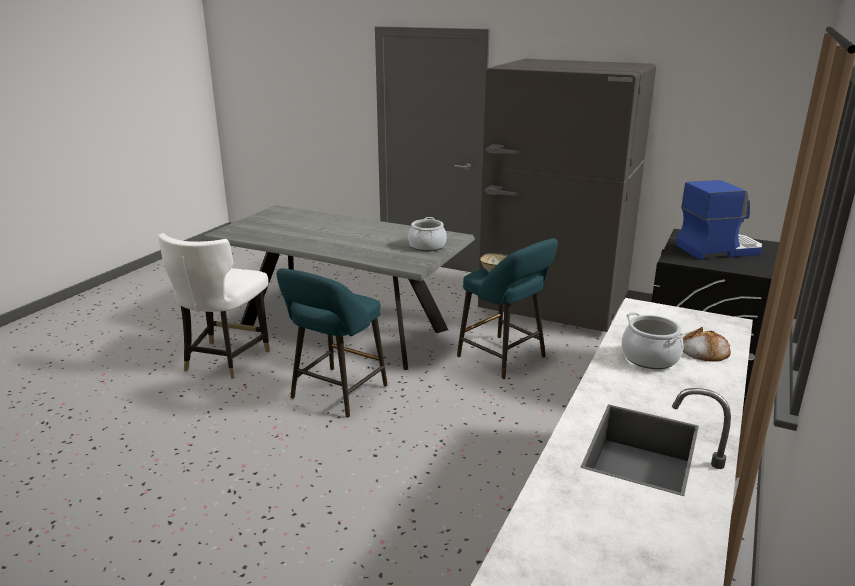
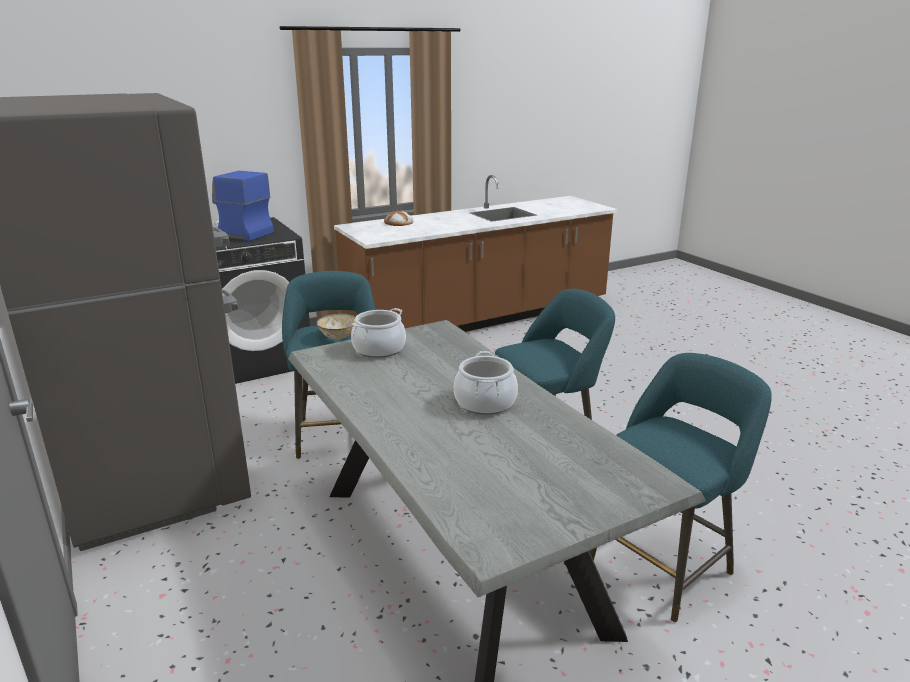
camera: 145 degrees left, 0 degrees up
(225, 359) = (664, 564): white chair -> turquoise stool
(650, 358) = (432, 226): cooking pot -> cooking pot (485, 402)

